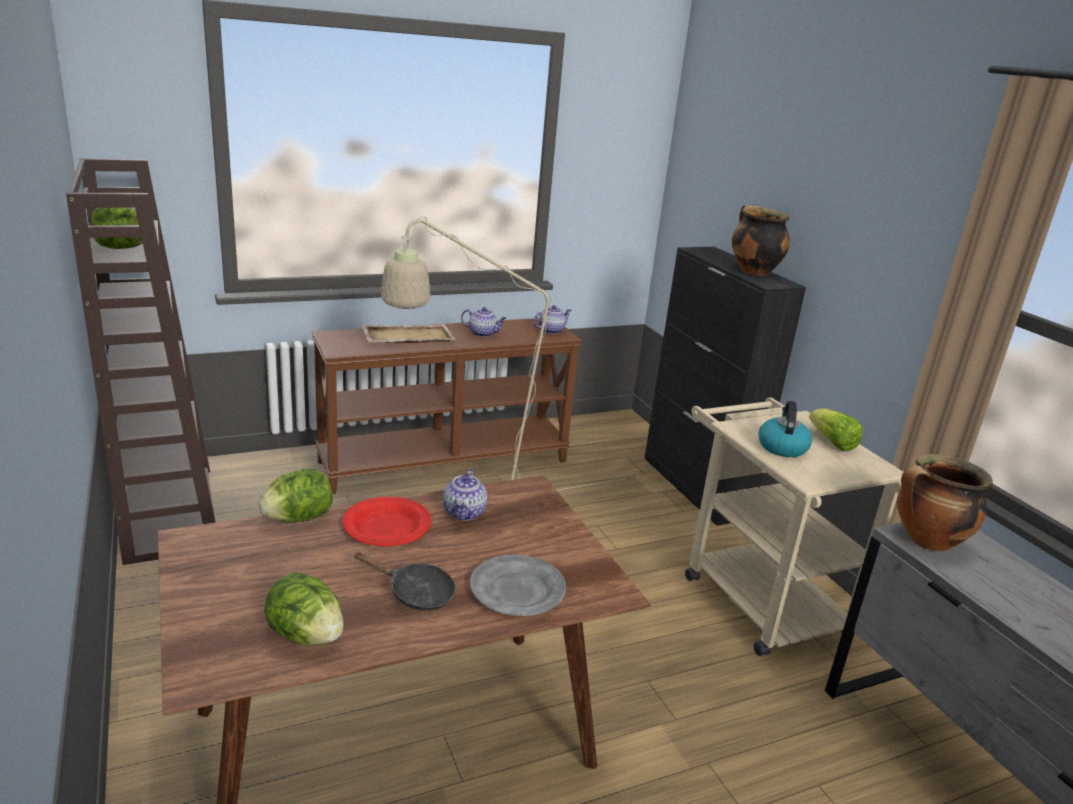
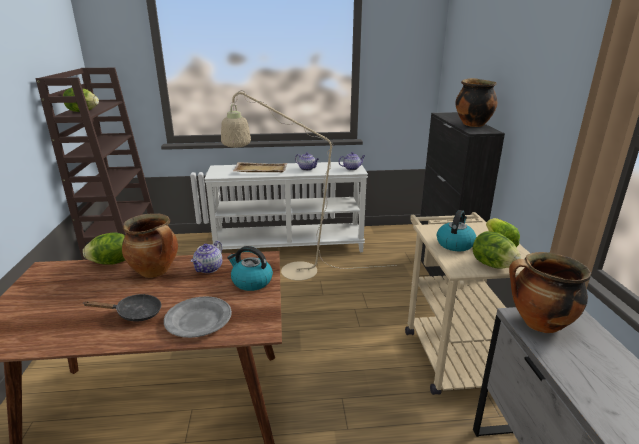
camera: 20 degrees right, 0 degrees up
(306, 635) = (49, 330): lettuce -> lettuce (492, 265)
(387, 526) = (156, 272): red plate -> cooking pot
(415, 593) = (134, 313): black frying pan -> black frying pan turned 45 degrees counterclockwise
(445, 461) = (289, 246): brown console table -> white console table
(543, 526) = (251, 282): none -> kettle

